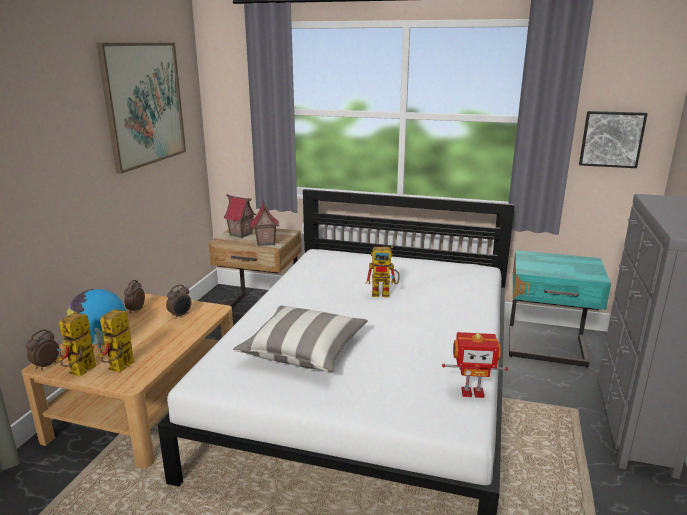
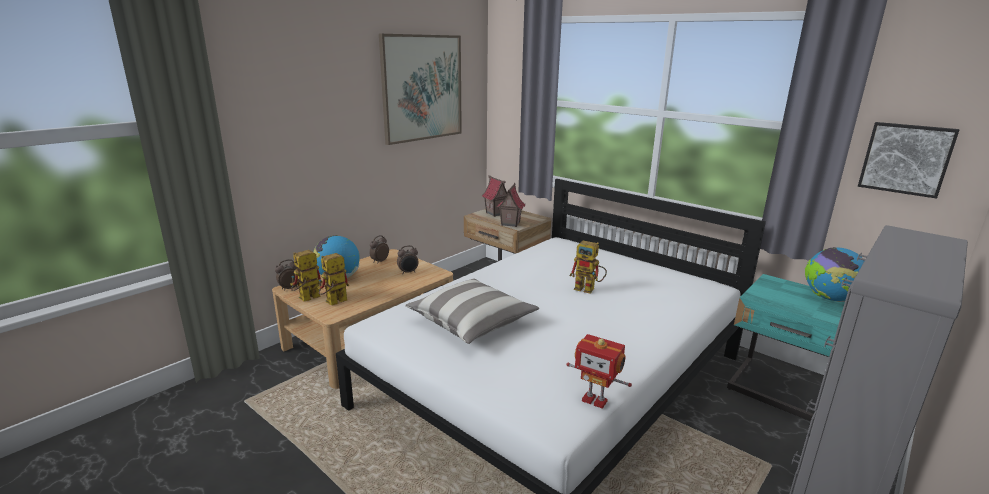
camera: 25 degrees right, 0 degrees up
(575, 261) = (829, 299): none -> globe

